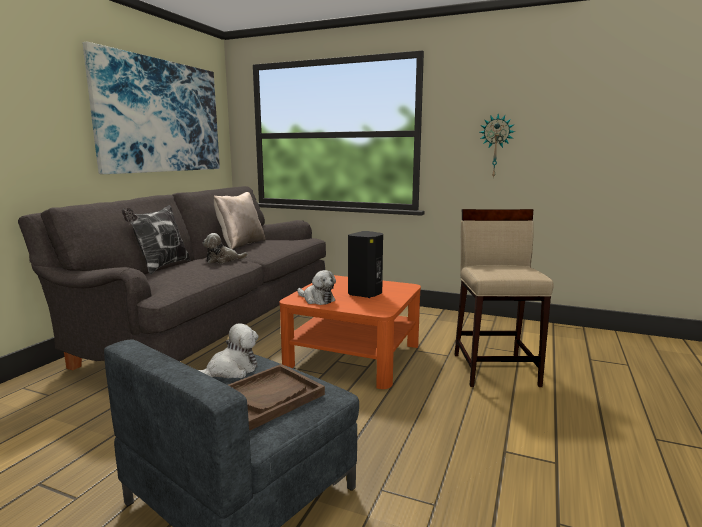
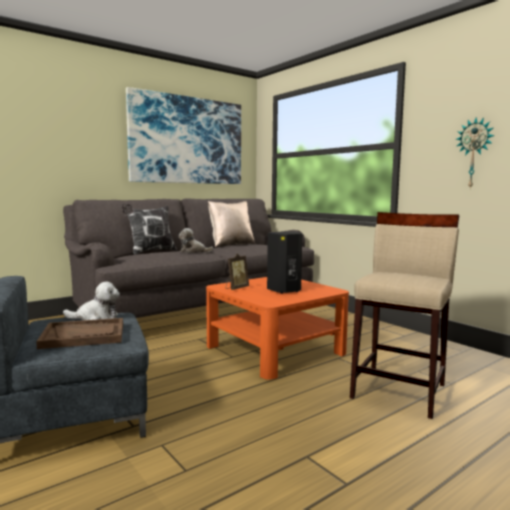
camera: 30 degrees right, 5 degrees down
(317, 299) = (236, 288): plush toy -> picture frame

